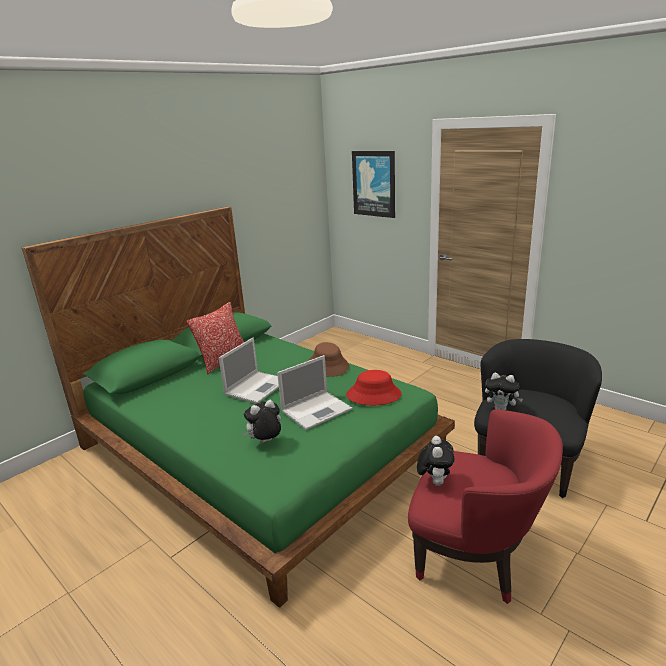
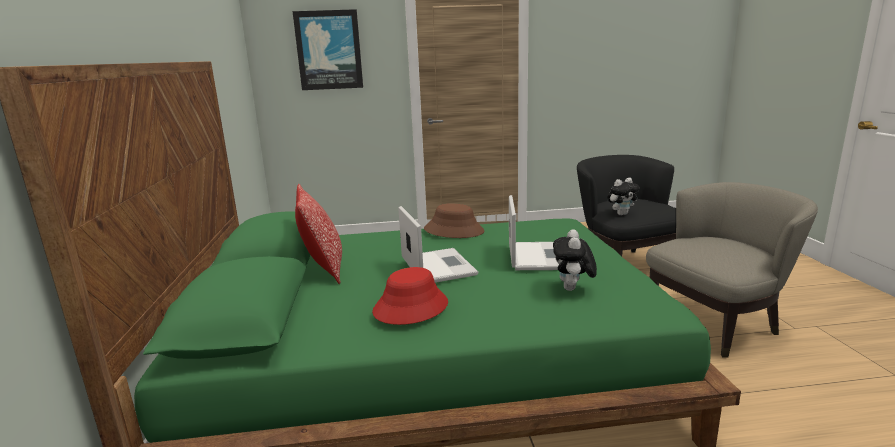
camera: 50 degrees left, 5 degrees down
(373, 395) = (547, 231): red hat -> red hat (410, 307)
(434, 481) = (701, 260): plush toy -> none
(476, 556) = (716, 324): red armchair -> beige armchair

